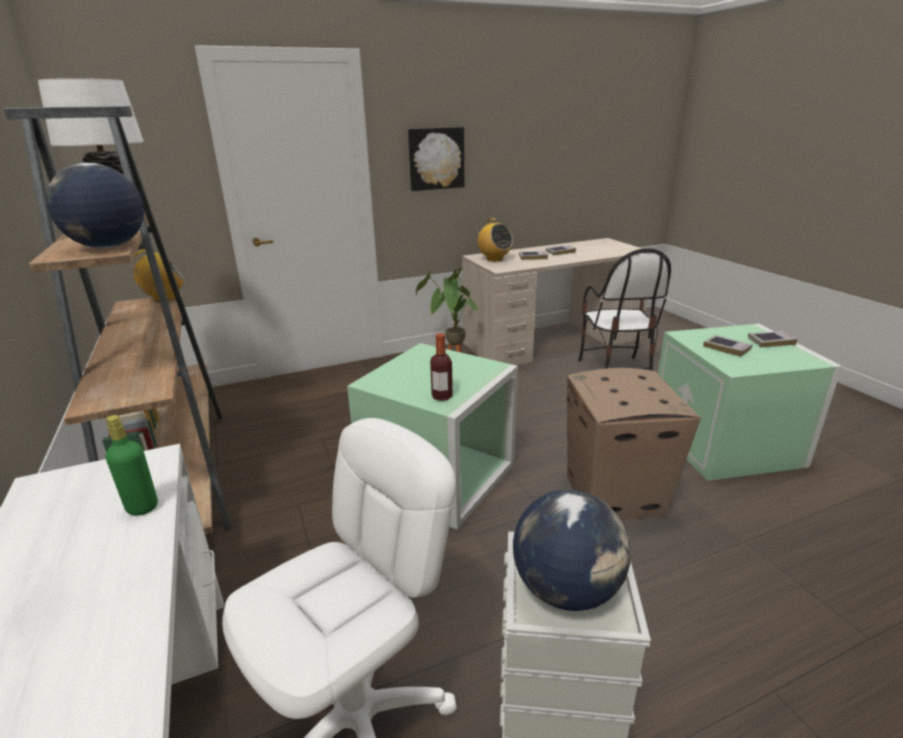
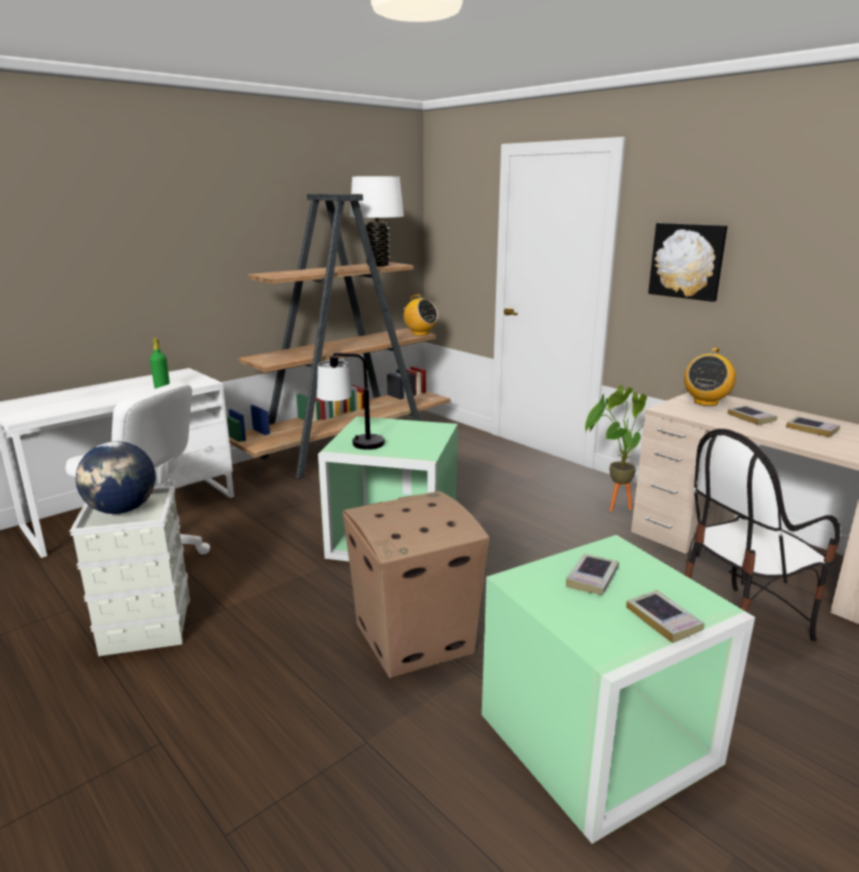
camera: 70 degrees right, 5 degrees down
(108, 247) = (287, 275): globe -> none
(442, 396) = (352, 445): bottle -> table lamp

